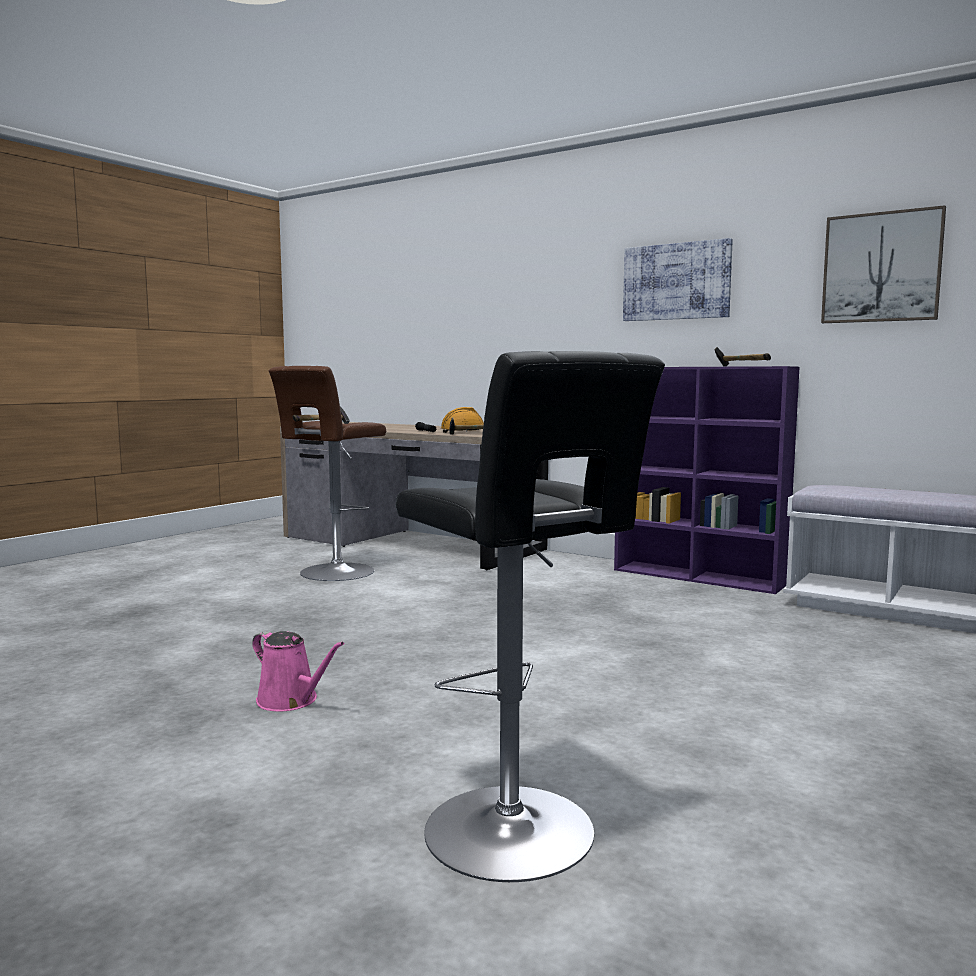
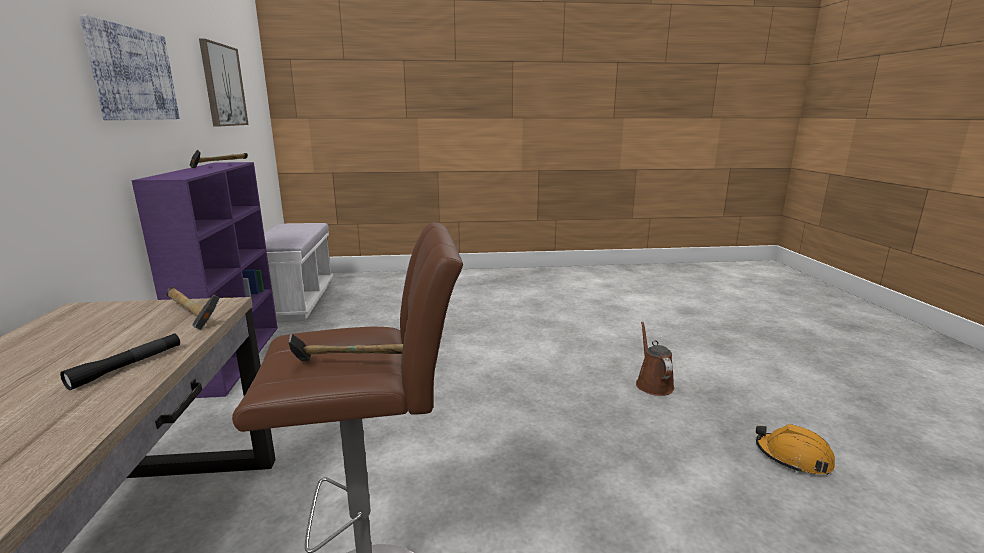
camera: 130 degrees left, 10 degrees up
(291, 701) = (653, 383): pink watering can -> brown watering can
(465, 432) = (124, 337): orange hard hat -> orange hard hat (793, 458)
(517, 836) = (628, 310): black stool -> none

